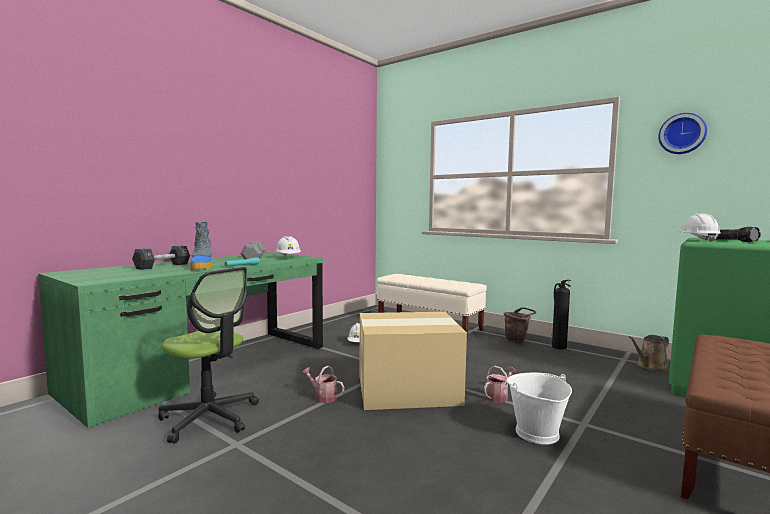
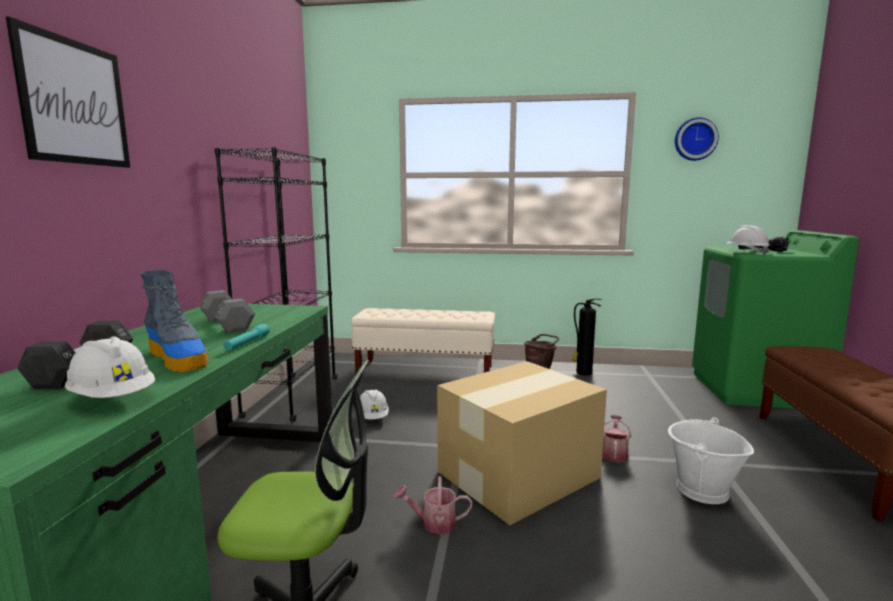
camera: 30 degrees left, 5 degrees up
(194, 140) = (75, 102): none -> picture
(288, 257) = (275, 312): white hard hat -> white hard hat (114, 398)
(327, 324) = (292, 397): none -> black bookcase
(650, 366) = (676, 378): brown watering can -> none

